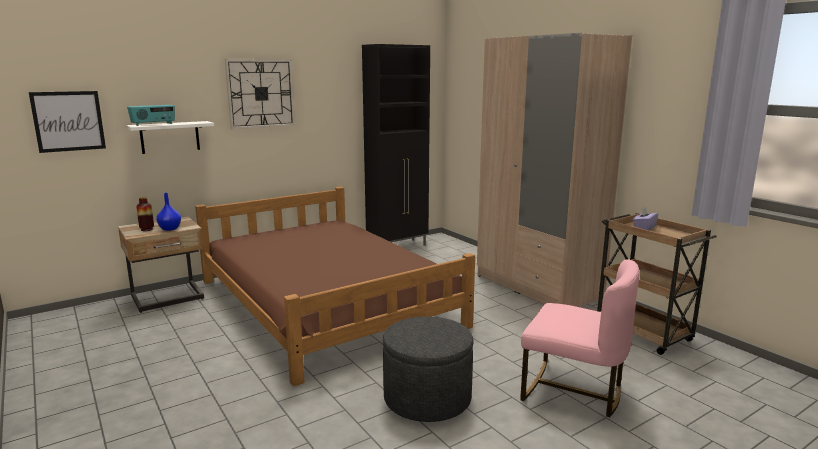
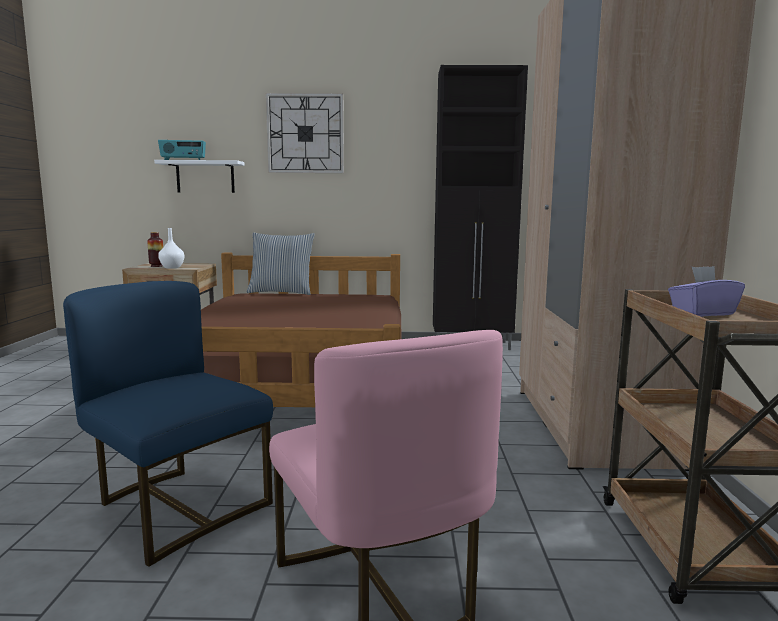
camera: 35 degrees right, 5 degrees down
(68, 121) = (115, 154): picture -> none
(169, 229) = (171, 267): blue vase -> white vase
(253, 232) = (281, 292): none -> pillow
(427, 398) = (178, 507): grey ottoman -> blue chair

